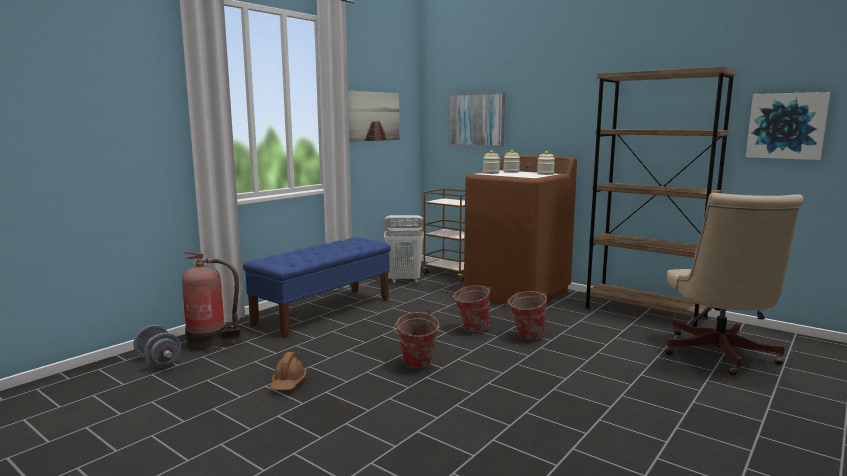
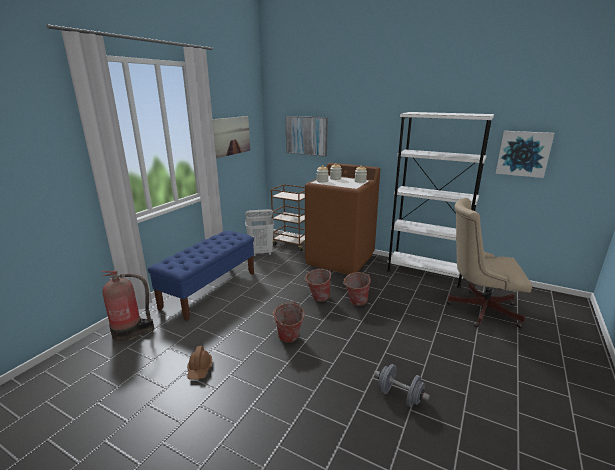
camera: 10 degrees left, 10 degrees up
(159, 361) = (93, 357): grey dumbbell -> grey dumbbell (399, 396)
(644, 313) = (425, 272): brown bookcase -> white bookcase
(719, 356) = (478, 309): beige office chair -> beige office chair turned 105 degrees clockwise

